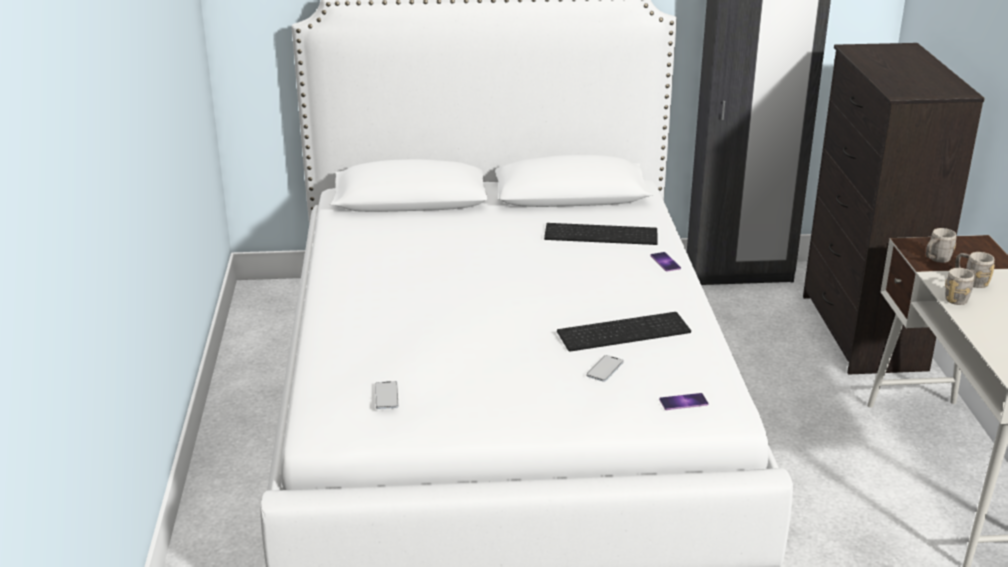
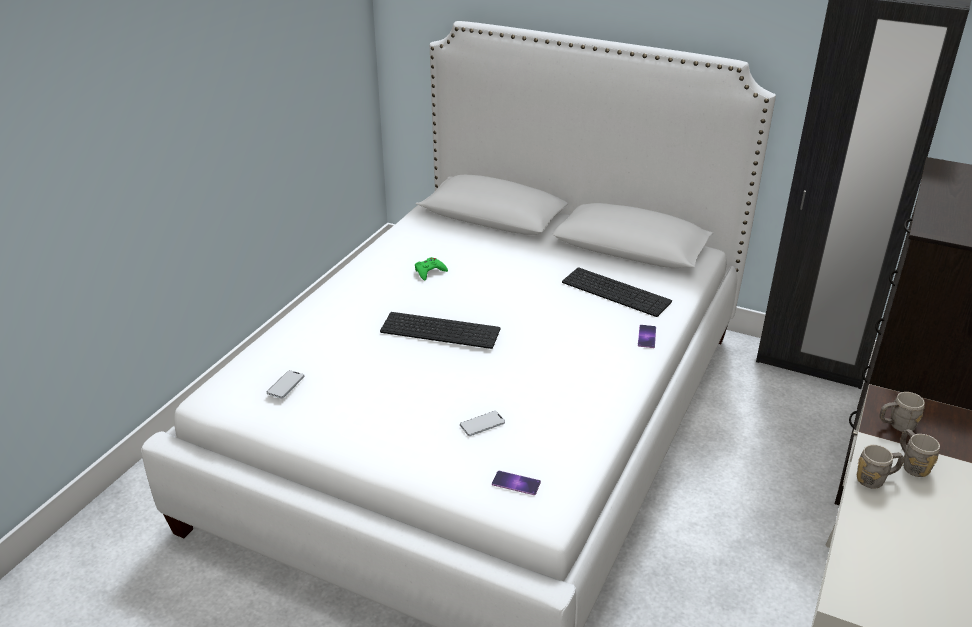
camera: 30 degrees right, 5 degrees up
(408, 263) = (429, 271): none -> green game controller
(624, 331) = (538, 392): keyboard -> keyboard (442, 329)

